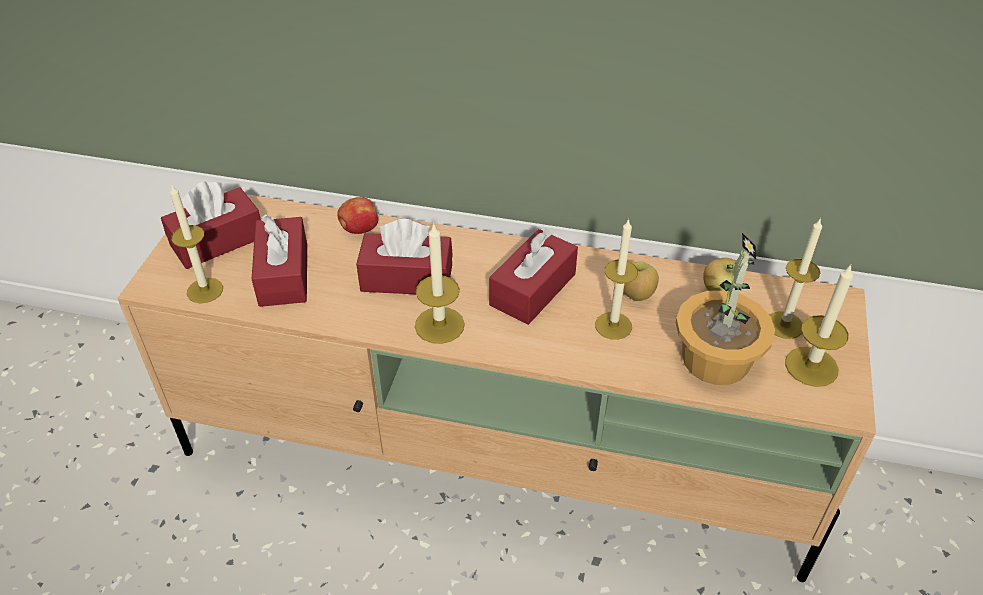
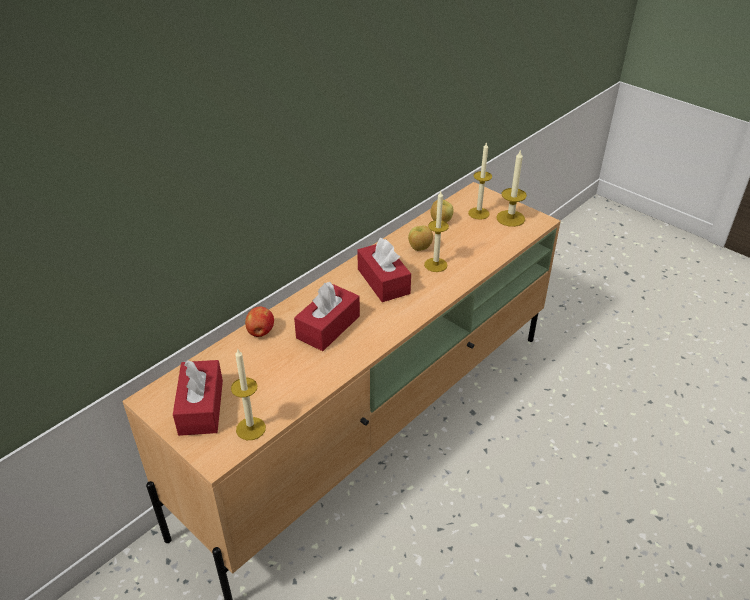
camera: 60 degrees left, 5 degrees down
(283, 274) = (272, 382): red tissue box -> none
(439, 325) = (381, 328): candle -> none
(714, 359) = (484, 243): potted plant -> none

